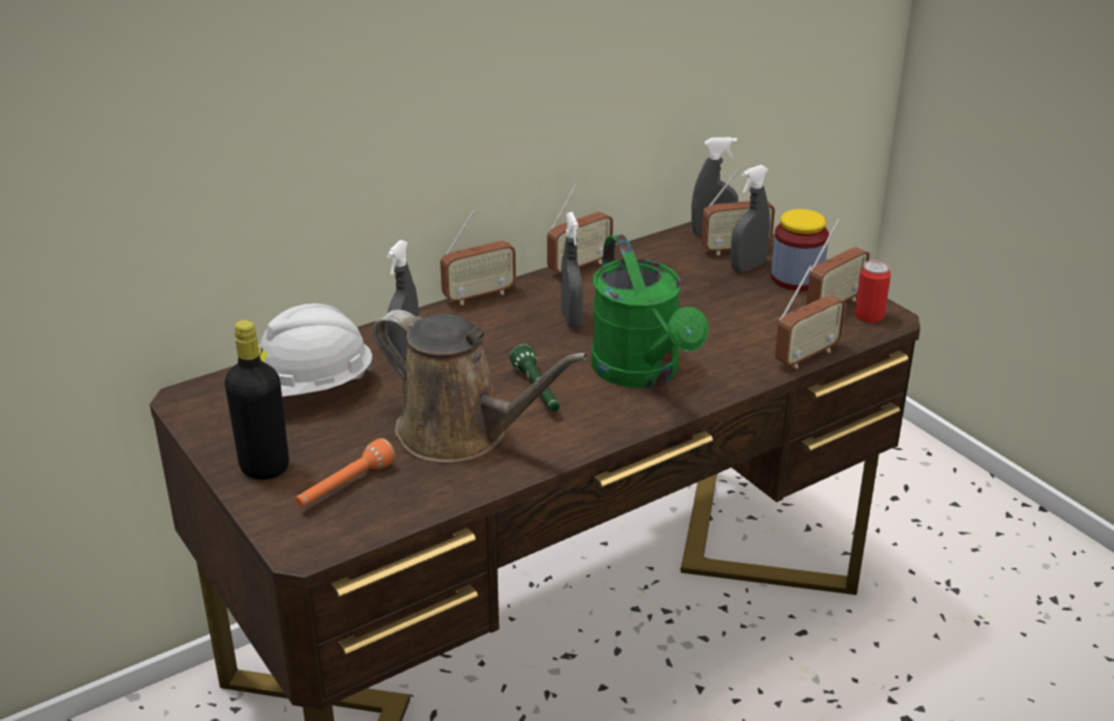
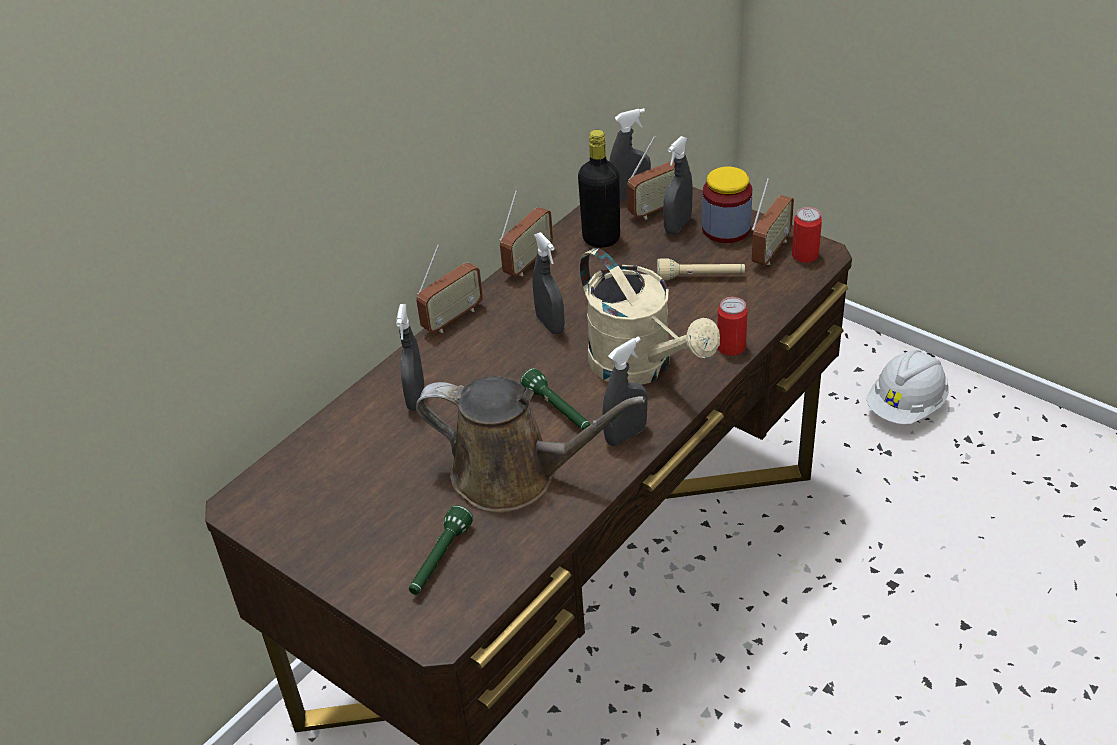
camera: 15 degrees left, 10 degrees up
(264, 467) = (355, 560): black bottle -> black bottle (601, 239)
(309, 389) = (349, 464): white hard hat -> white hard hat (906, 406)
(345, 487) = (439, 560): orange flashlight -> green flashlight
(593, 426) = (626, 435): none -> grey spray bottle
(643, 373) = (641, 367): green watering can -> beige watering can
(746, 376) = (731, 347): none -> can
(747, 312) = (701, 277): none -> beige flashlight
(806, 356) = (771, 312): radio -> none

